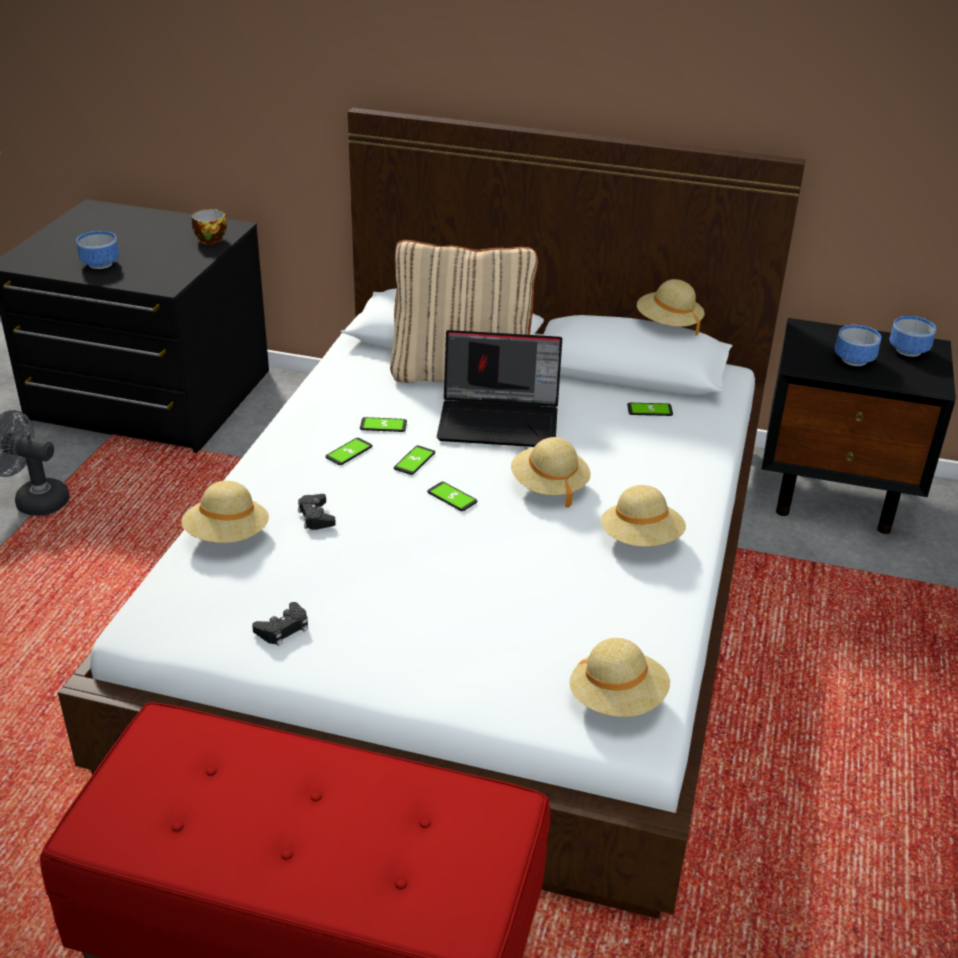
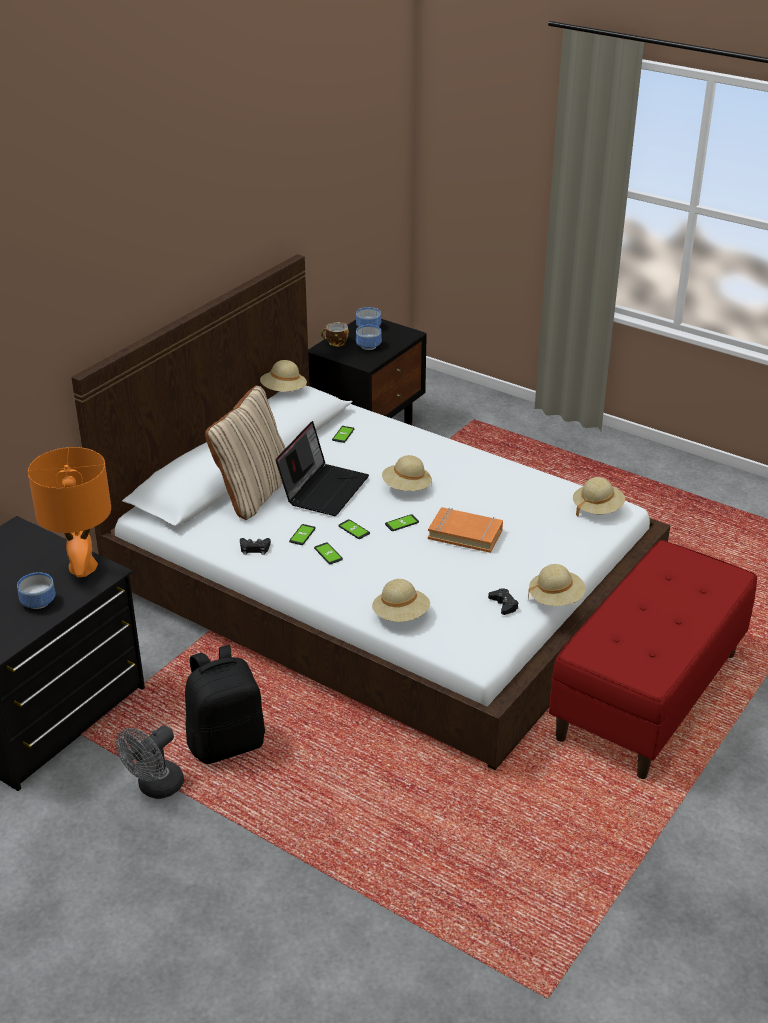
camera: 70 degrees left, 0 degrees up
(115, 530) = (226, 743): none -> black backpack
(169, 271) = (82, 568): none -> orange table lamp
(209, 239) = (32, 542): cup -> cup (335, 343)
(316, 517) = (400, 576): black game controller -> black game controller (254, 549)
(455, 560) = (465, 534): none -> orange book
(641, 540) = (473, 470): beige hat -> beige hat (556, 599)

